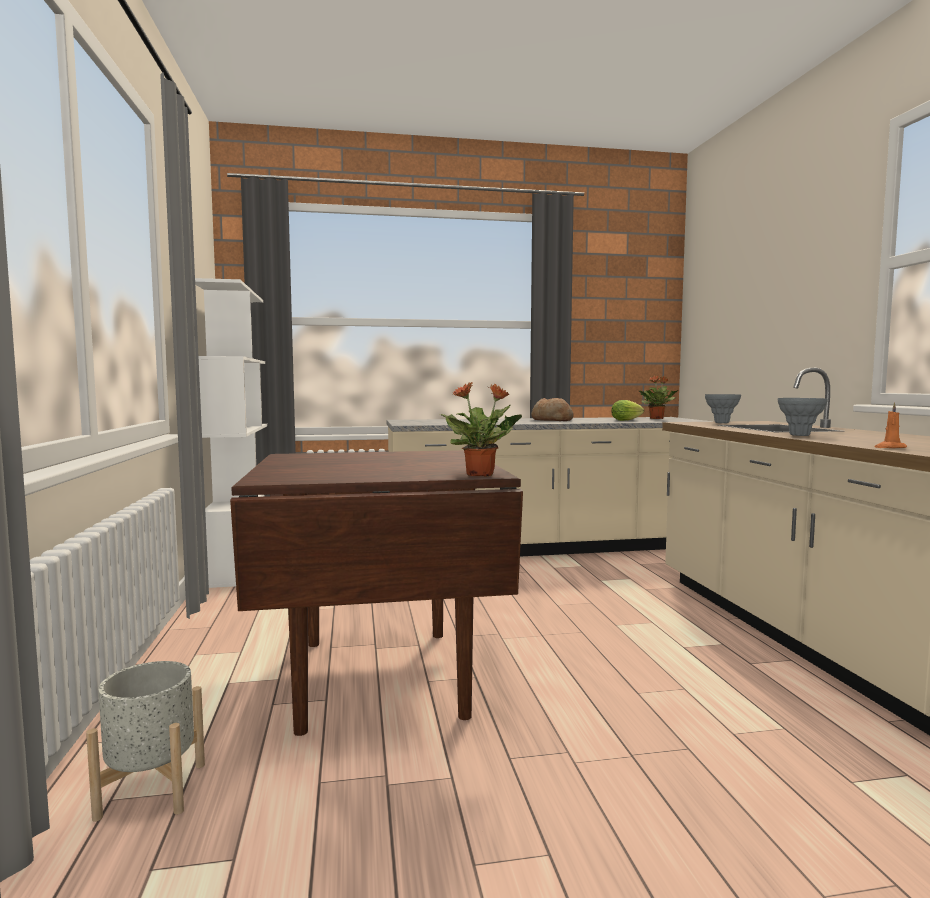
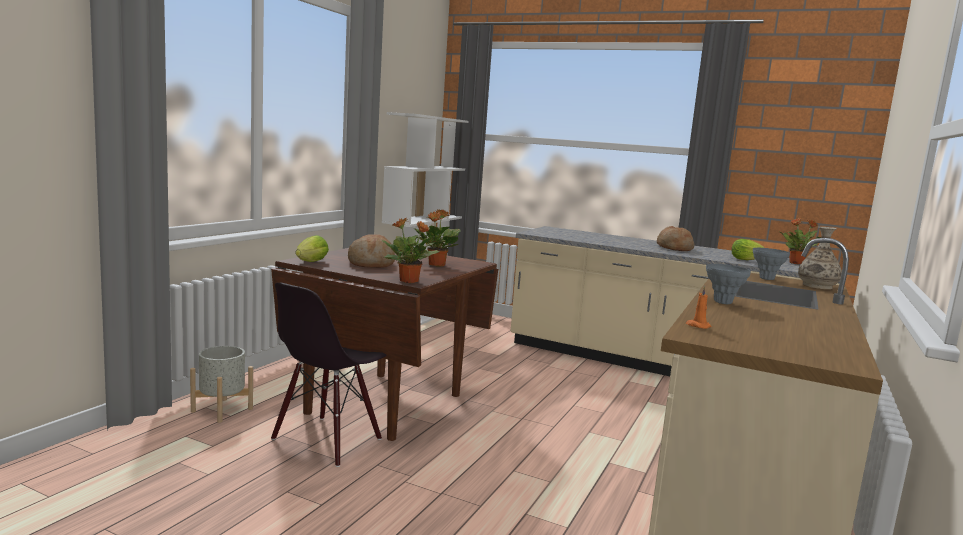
camera: 35 degrees right, 5 degrees up
(289, 479) = (310, 262): none -> lettuce
(364, 468) = (371, 263): none -> bread
(394, 757) = (327, 440): none -> black chair
(431, 459) = (436, 265): none -> potted plant
(762, 422) = (817, 286): none -> vase

